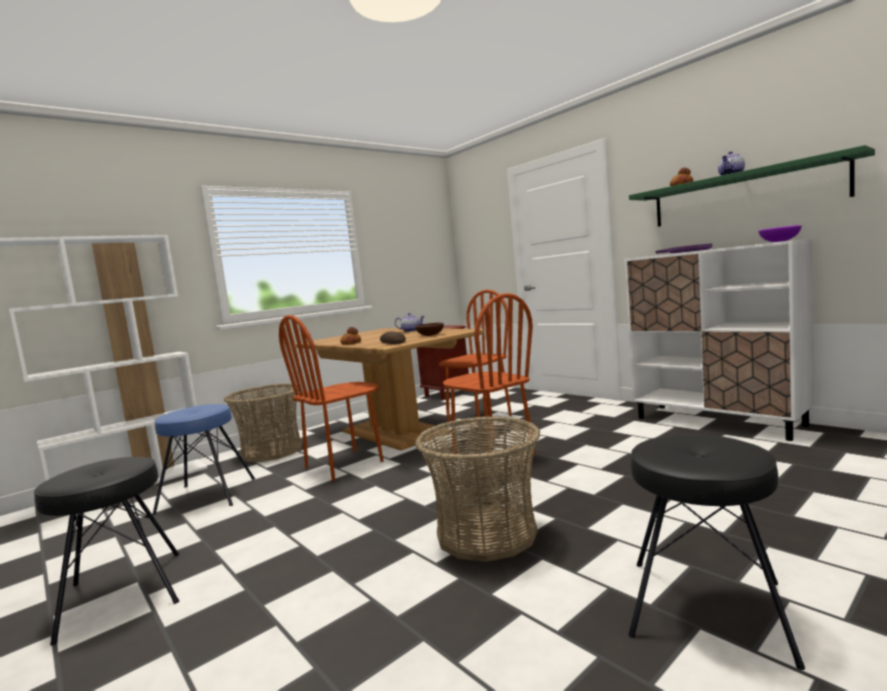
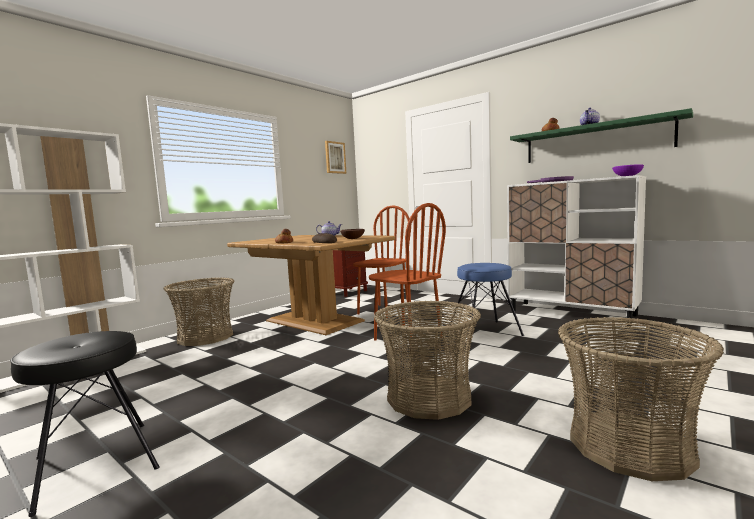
camera: 10 degrees left, 0 degrees up
(207, 496) = (154, 374): blue stool -> blue stool (484, 331)
(344, 464) = (279, 347): brown chair -> none
(426, 231) = (335, 157): none -> picture
(706, 606) = (629, 444): black stool -> basket

